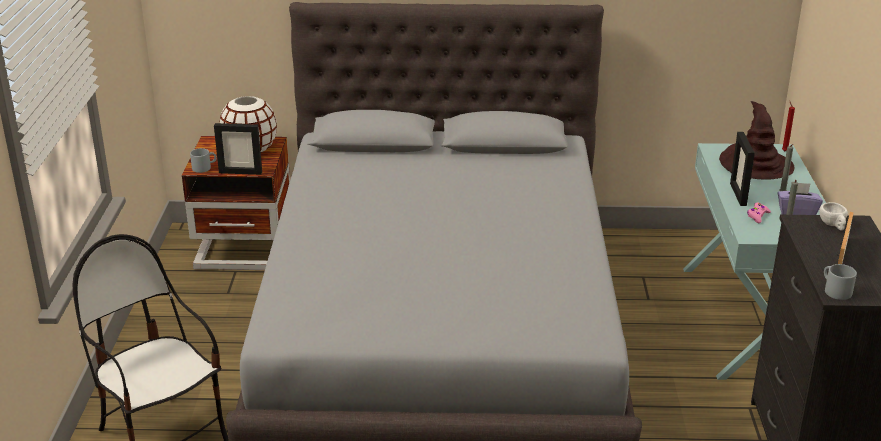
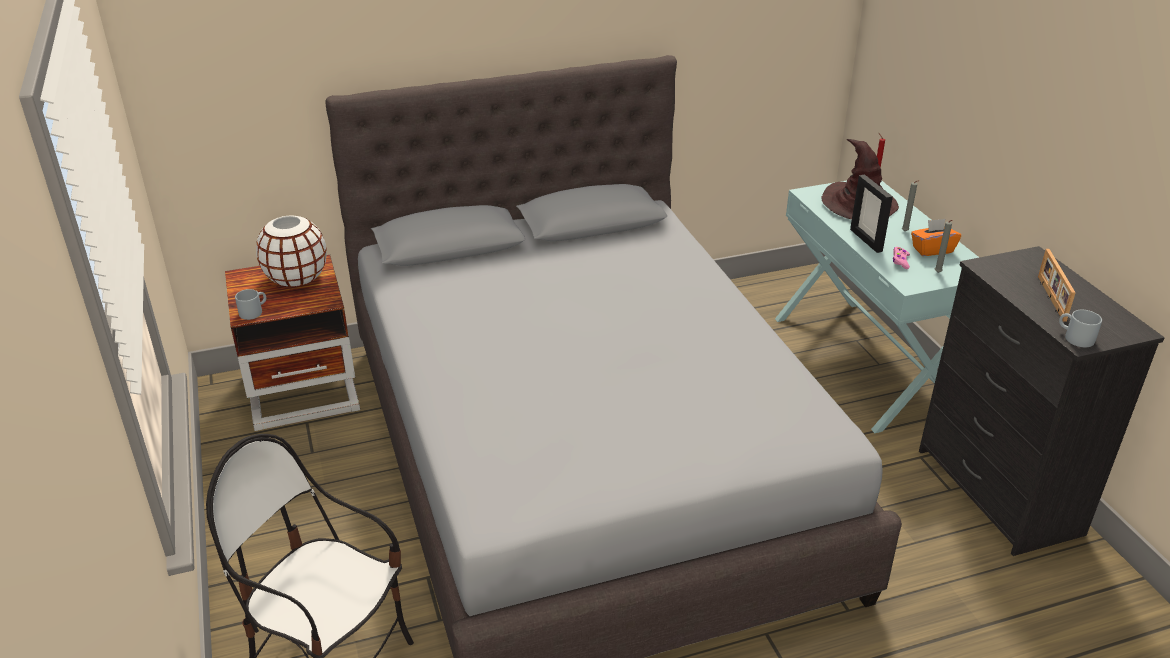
camera: 20 degrees left, 5 degrees up
(240, 172) = (302, 309): picture frame -> none
(796, 212) = (932, 250): purple tissue box -> orange tissue box
(833, 225) = (1017, 264): white cup -> none

